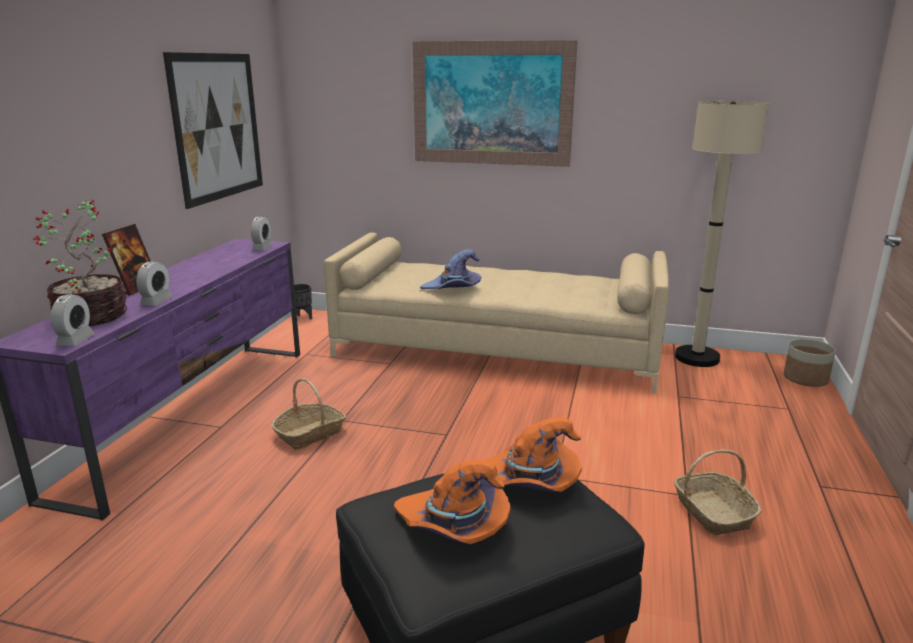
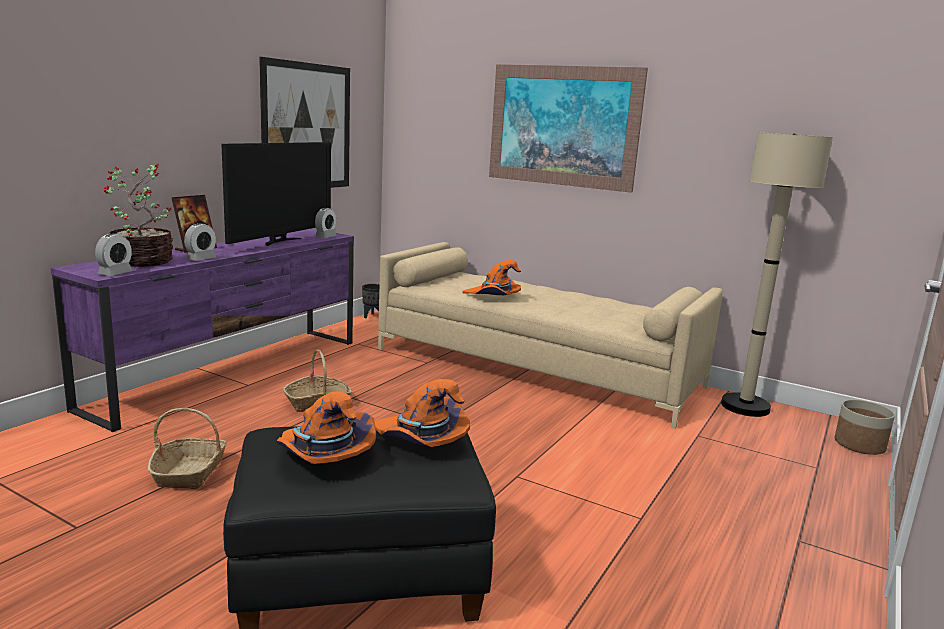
camera: 15 degrees right, 5 degrees down
(220, 262) = (280, 241): none -> television
(453, 288) = (493, 297): purple hat -> orange hat
(712, 512) = (657, 537): basket -> basket (190, 472)

